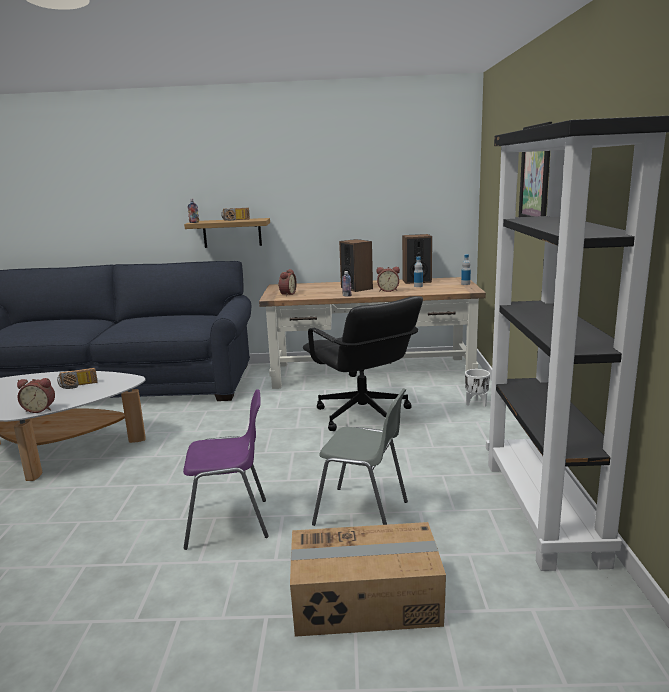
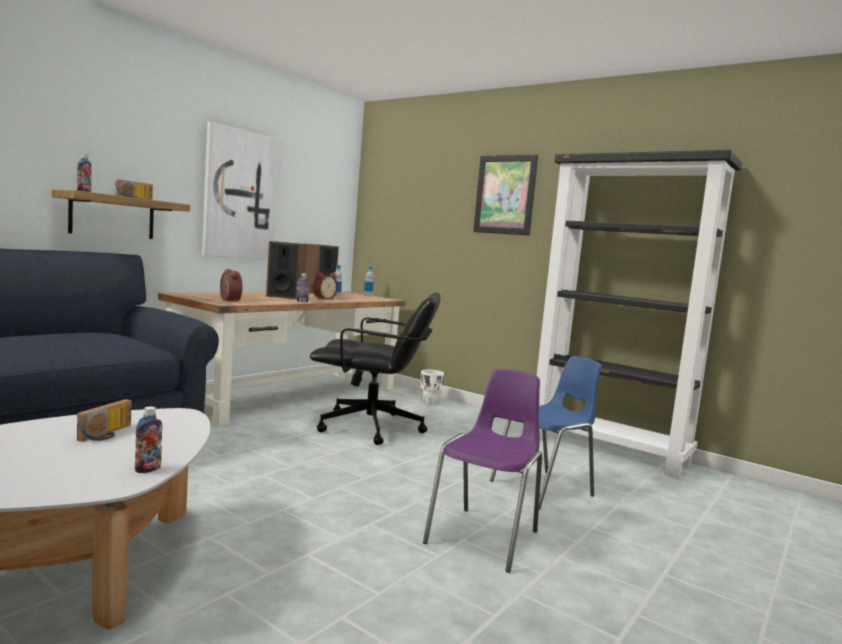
camera: 55 degrees left, 10 degrees down
(40, 409) = (148, 469): alarm clock -> bottle
(334, 200) = (240, 194): none -> picture
(363, 513) = (544, 488): grey chair -> blue chair
(366, 601) = (671, 533): cardboard box -> none

